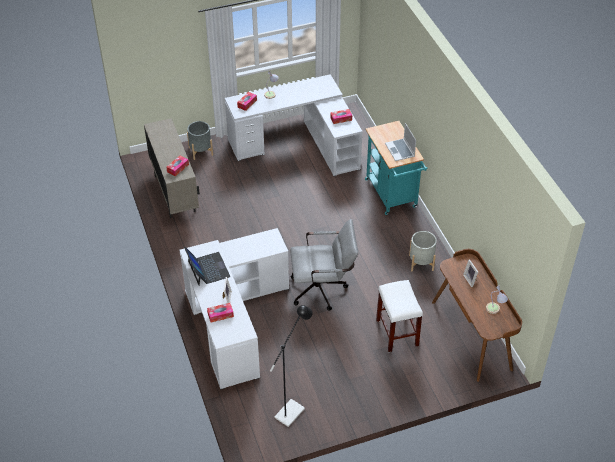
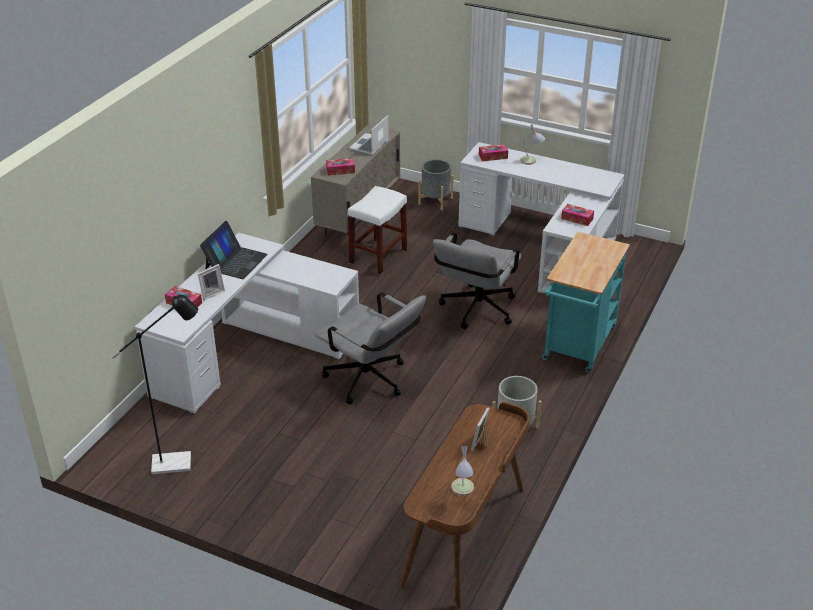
camera: 45 degrees right, 10 degrees down
(318, 210) = (475, 312): none -> grey office chair
(396, 332) = (385, 472): white stool -> white stool (378, 256)
(400, 150) = (585, 270): laptop -> laptop (369, 145)

